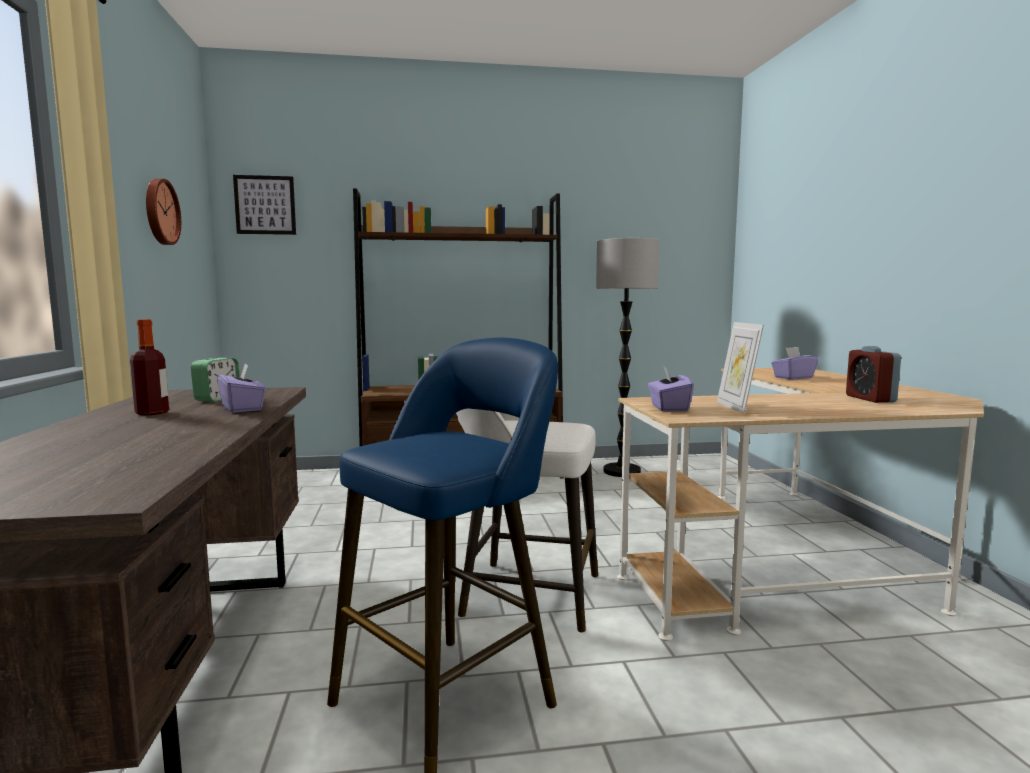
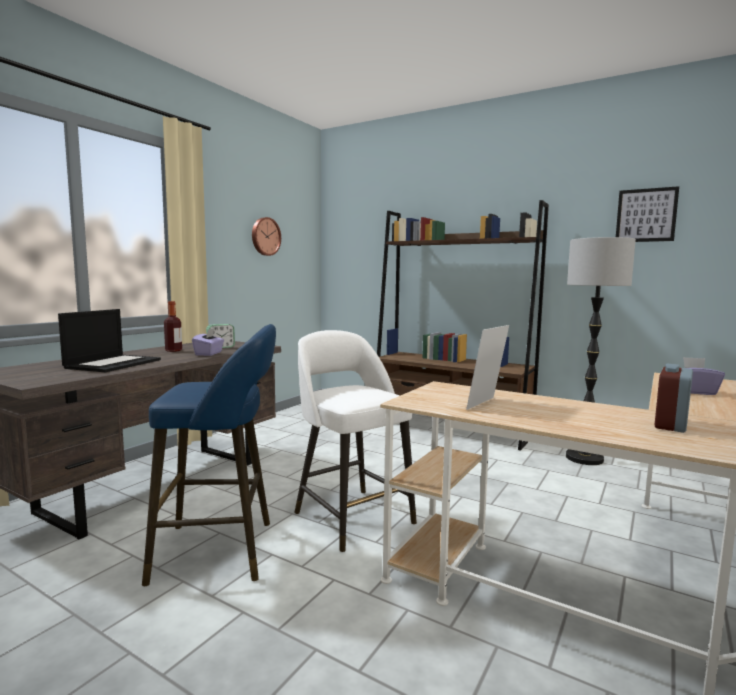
camera: 40 degrees right, 0 degrees up
(131, 445) = (113, 364): none -> laptop
(265, 205) = (348, 225): picture -> picture (646, 215)
(668, 408) = (430, 394): purple tissue box -> none

